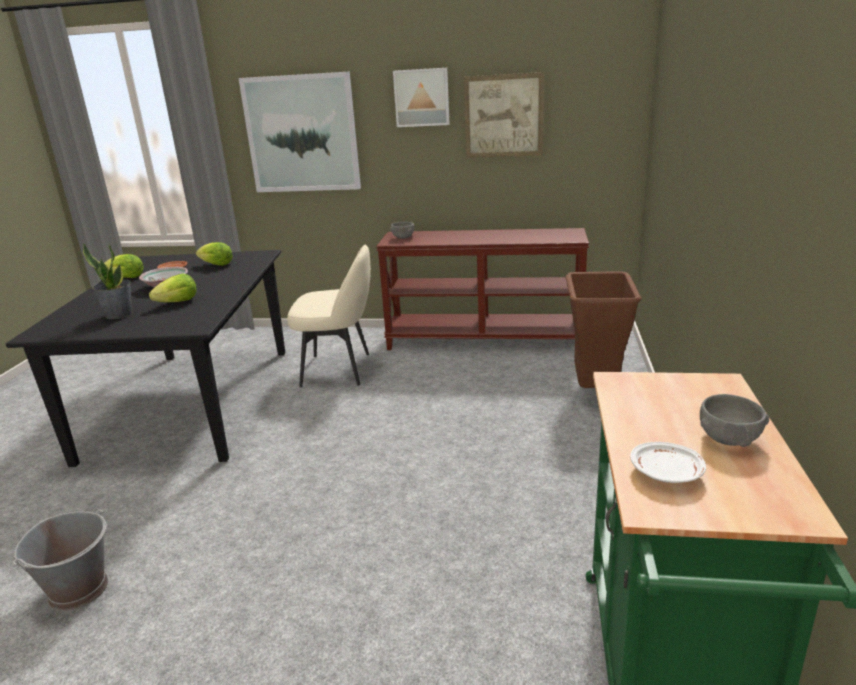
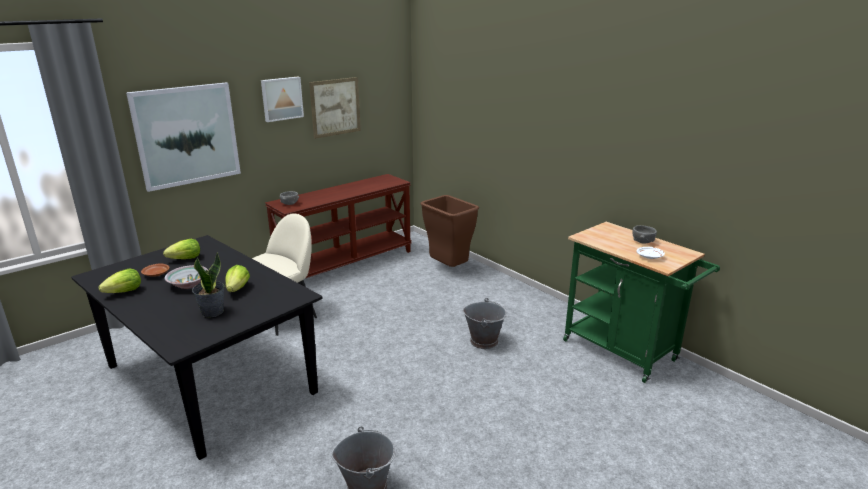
camera: 50 degrees left, 0 degrees up
(473, 508) = (484, 341): none -> grey bucket

